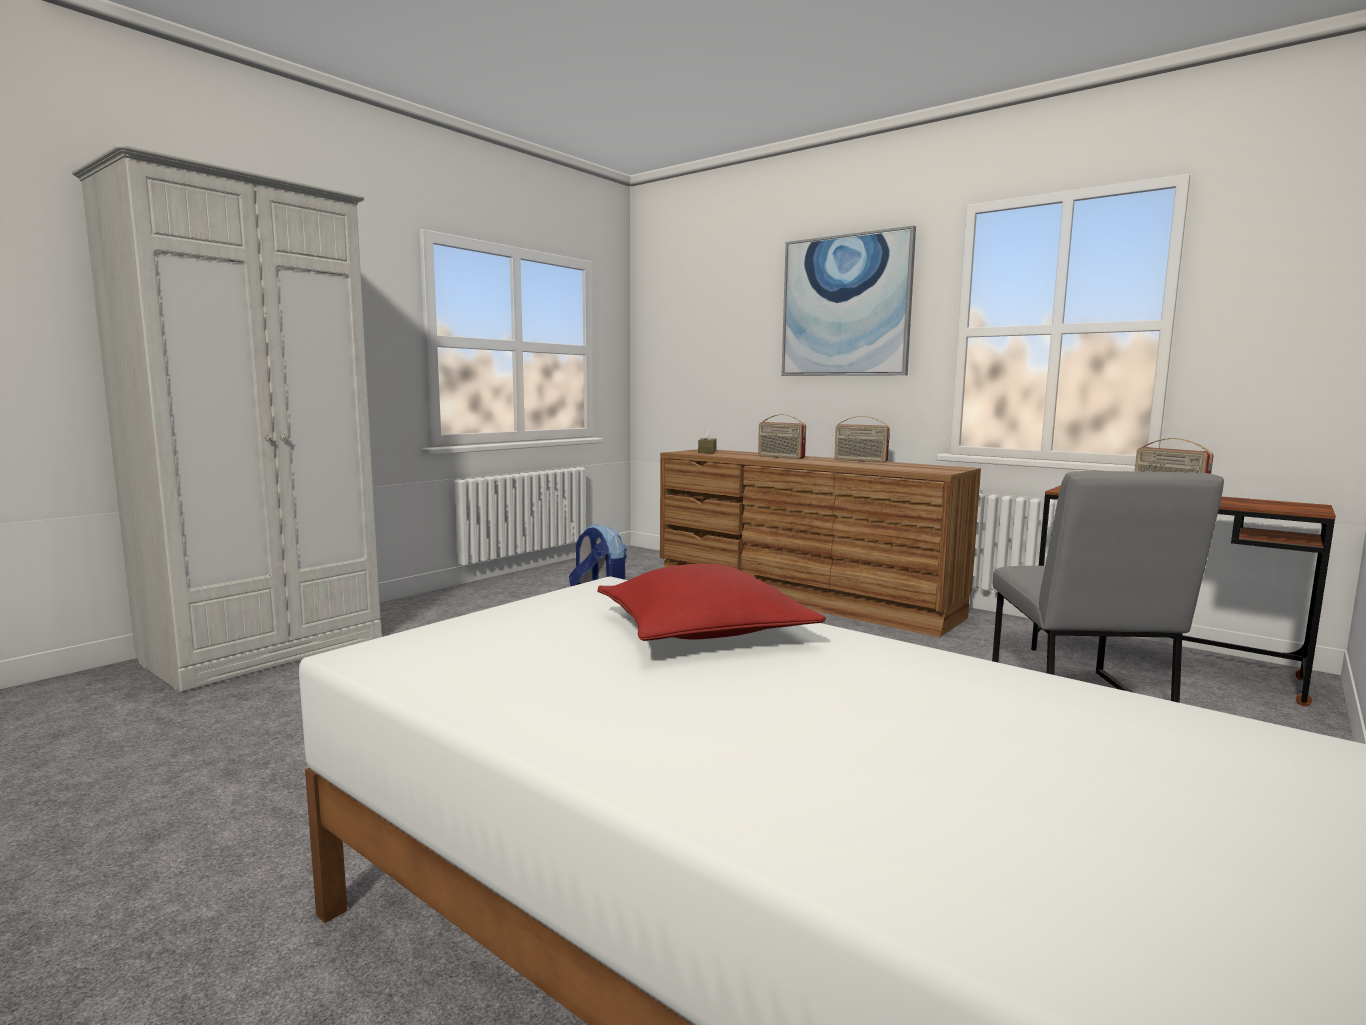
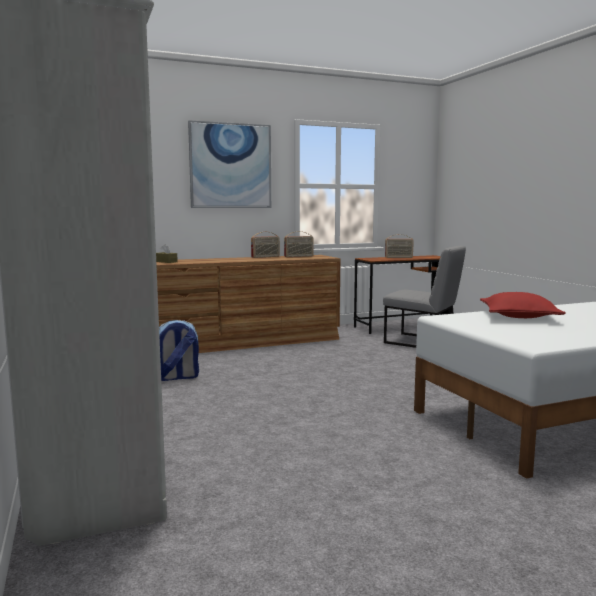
camera: 60 degrees left, 0 degrees up
(780, 457) = (224, 259): radio -> radio (299, 256)

